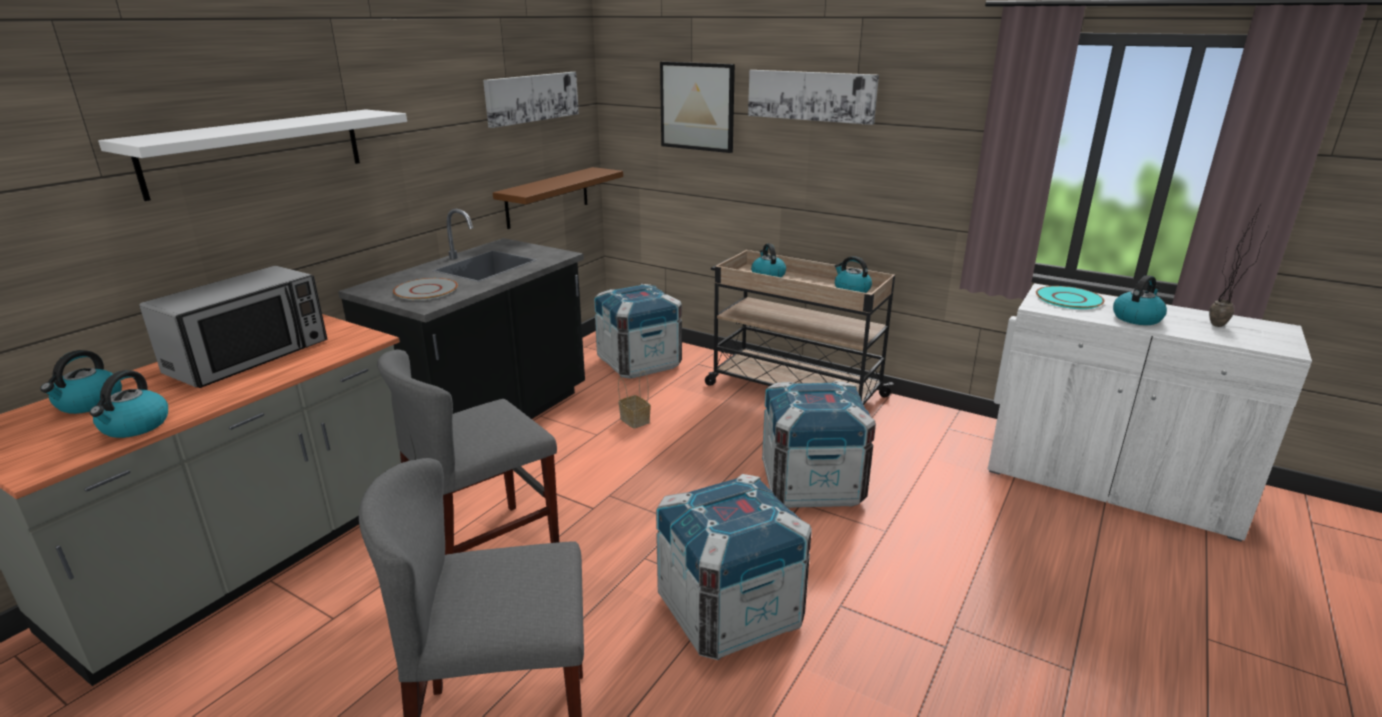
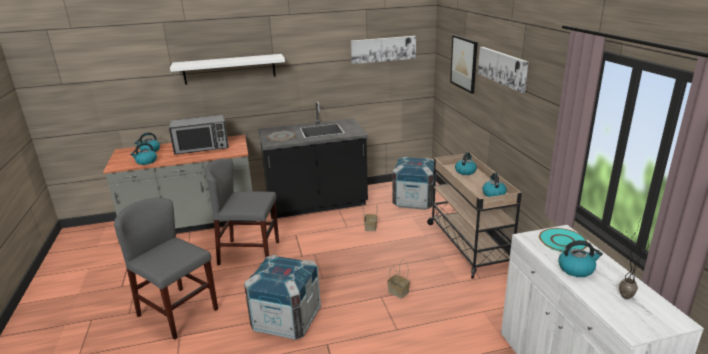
camera: 45 degrees right, 0 degrees up
(547, 197) = (389, 101): brown shelf -> none
(812, 484) = (399, 292): crate -> basket

